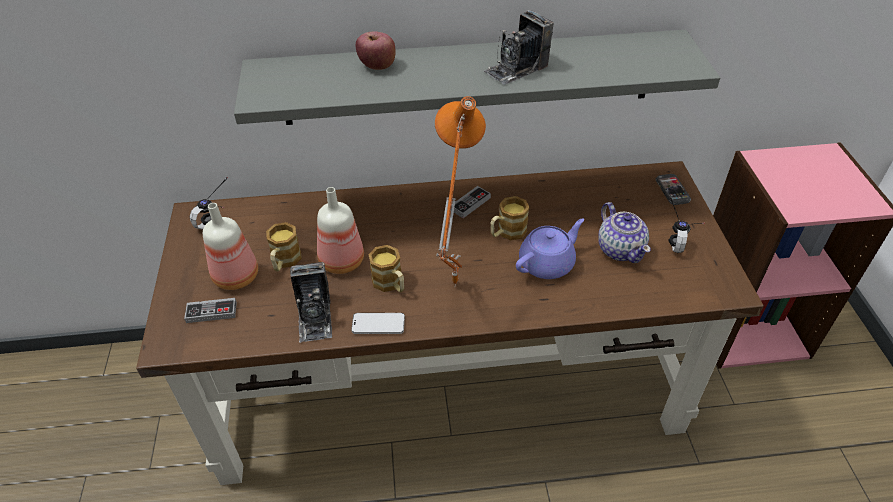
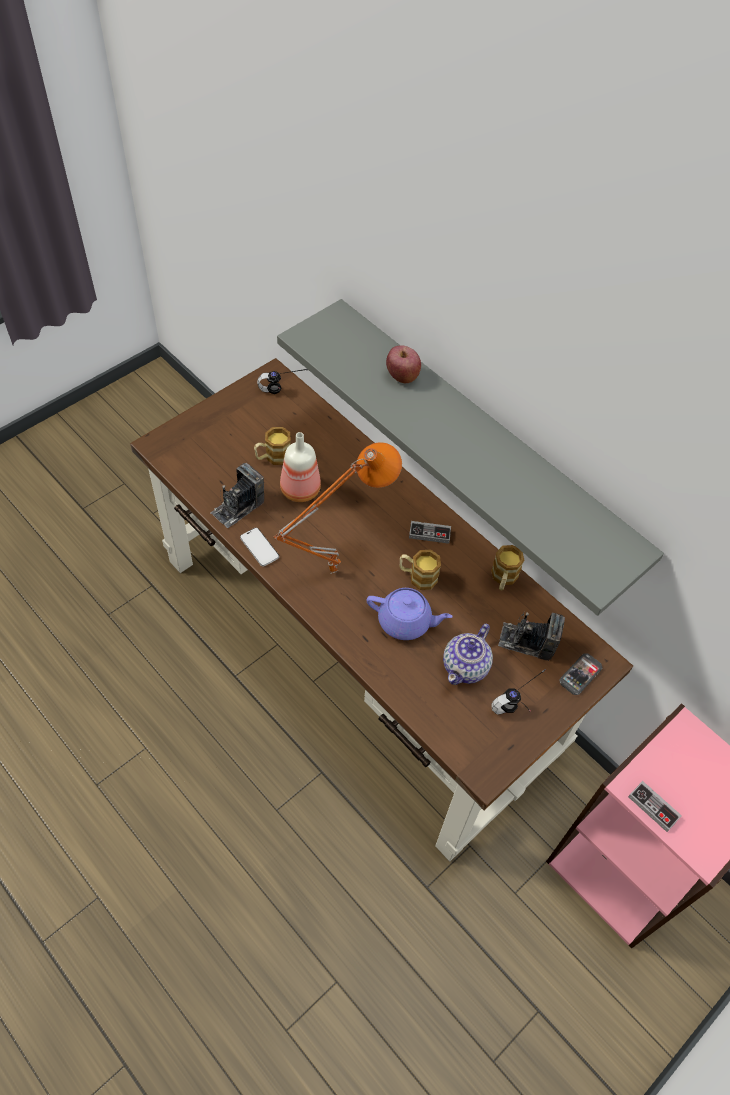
camera: 50 degrees right, 10 degrees up
(211, 312) = (199, 449): game controller -> game controller (653, 807)
(237, 275) = (239, 440): bottle -> none
(390, 284) = (302, 532): mug -> mug (503, 579)
(516, 69) = (478, 461): camera -> camera (527, 642)

